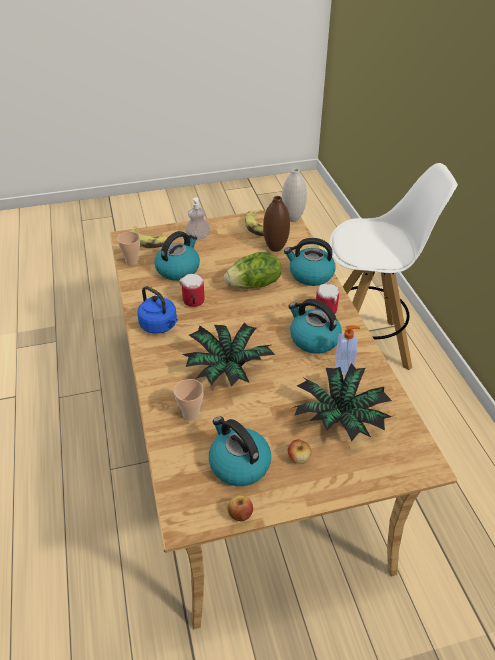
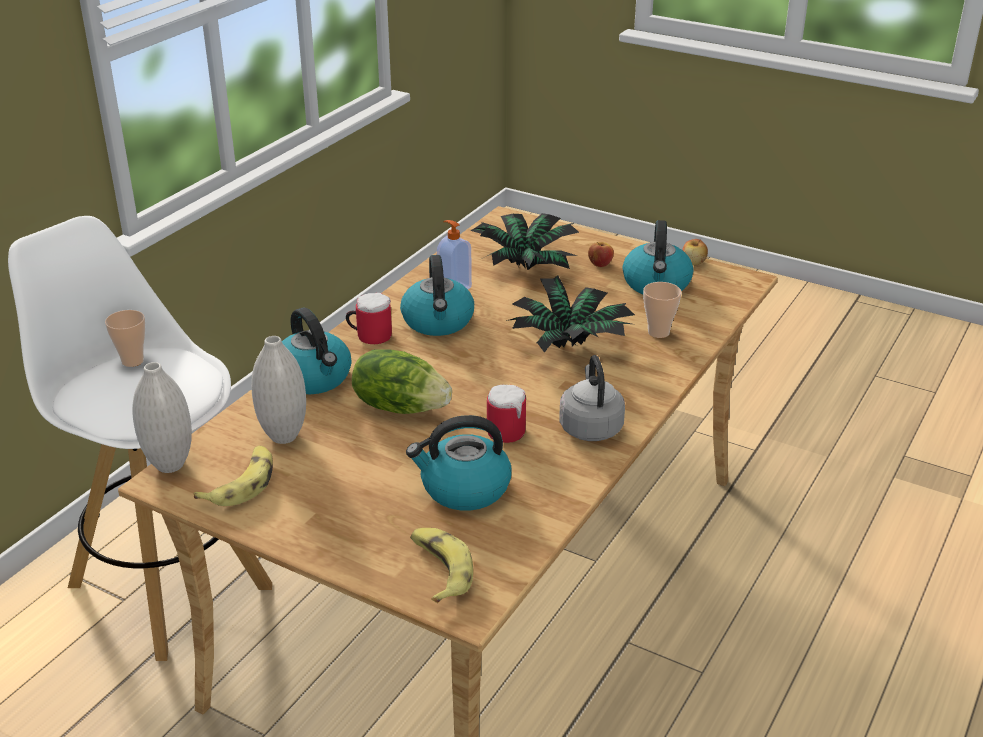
camera: 135 degrees left, 10 degrees down
(132, 261) = (515, 548): cup -> cup (132, 361)
(160, 326) = (590, 426): blue kettle -> grey kettle
(198, 237) = (353, 527): soap dispenser -> none
(275, 248) = (284, 436): brown vase -> white vase

